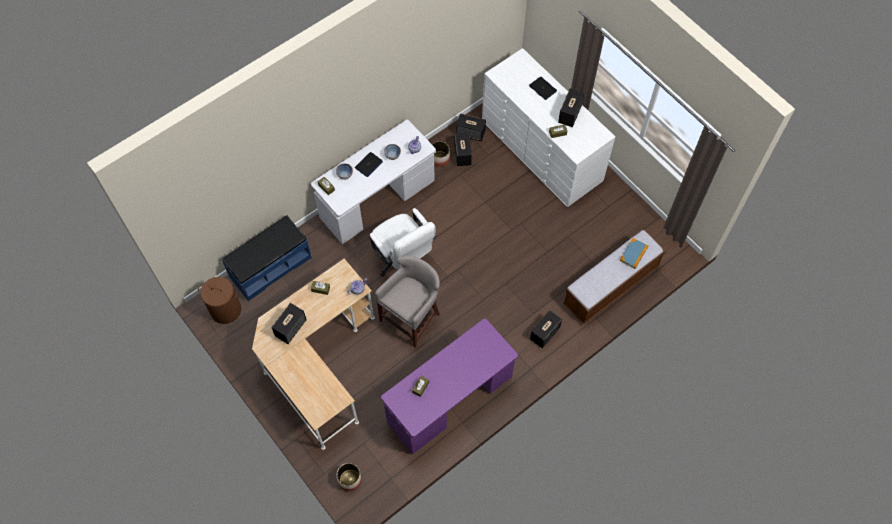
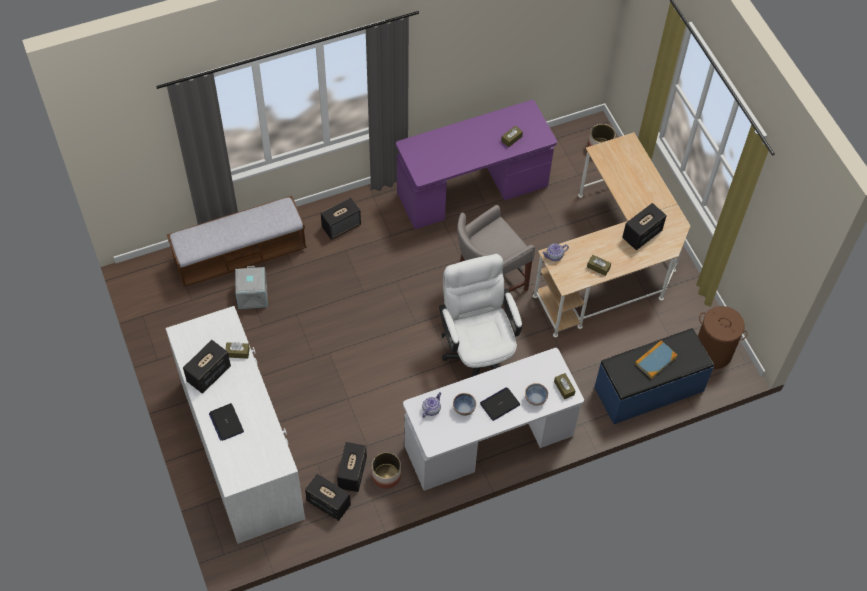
camera: 165 degrees left, 5 degrees down
(586, 256) = (252, 295): none -> grey storage box
(633, 254) = (207, 236): book -> book (655, 360)

